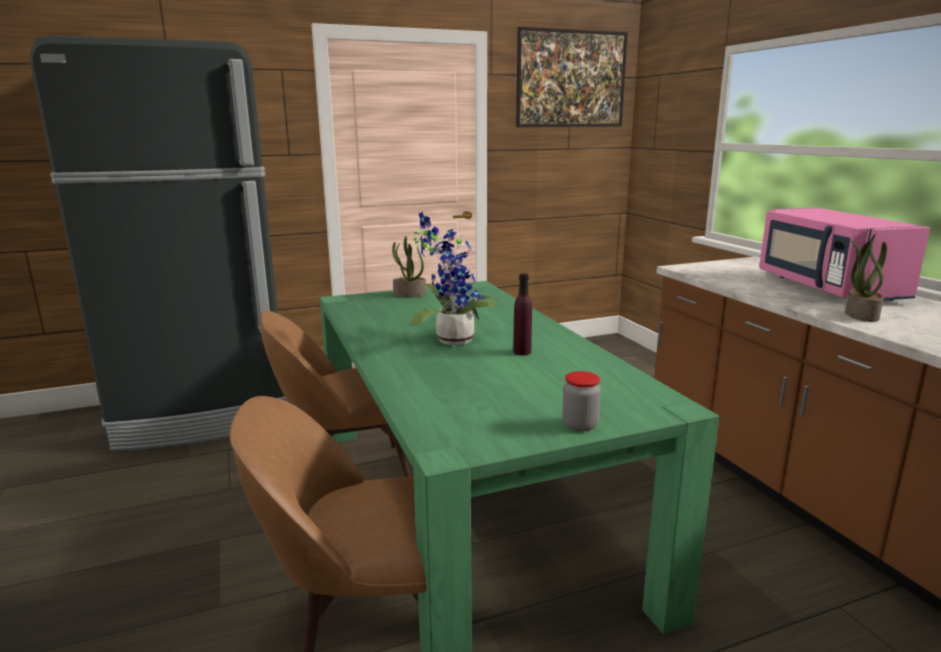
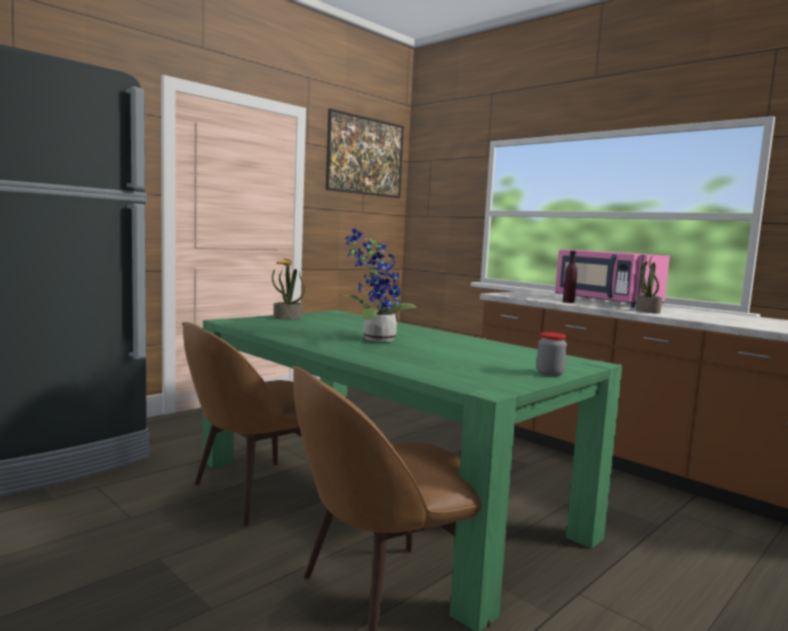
camera: 25 degrees left, 10 degrees down
(522, 352) = (442, 344): purple bottle -> purple bottle (568, 302)

